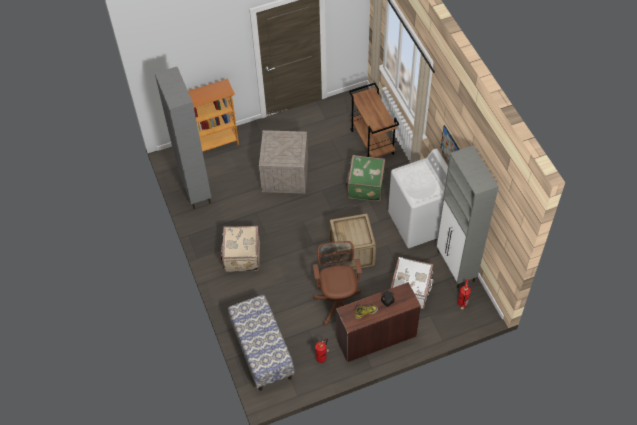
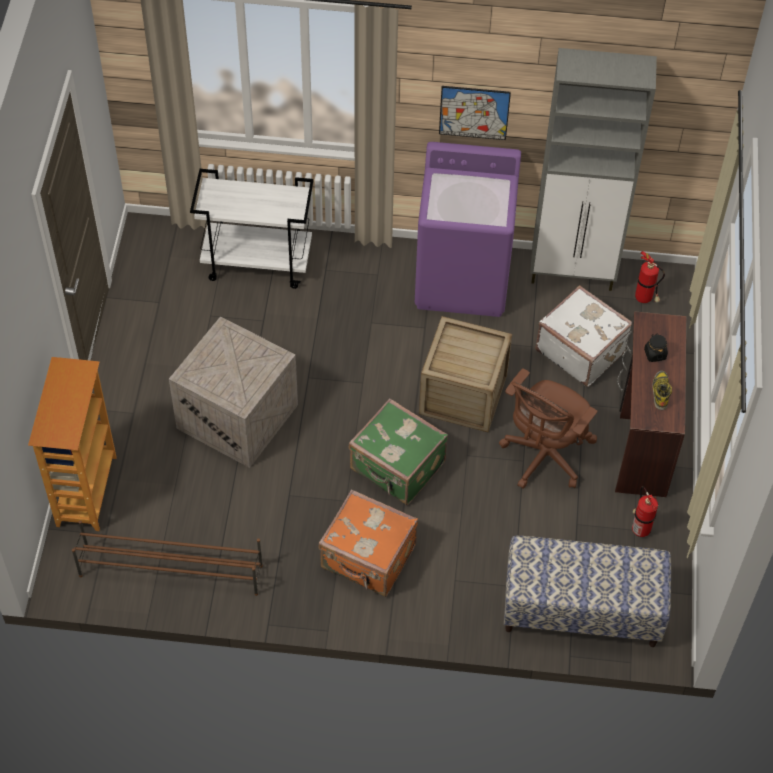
camera: 65 degrees left, 0 degrees up
(195, 189) = (170, 570): grey cabinet -> brown shoe rack
(241, 256) = (368, 558): beige suitcase -> orange suitcase
(337, 301) = (544, 457): brown office chair -> brown office chair turned 75 degrees counterclockwise
(365, 186) = (341, 315): green suitcase -> green suitcase (397, 468)
(372, 142) = (258, 263): brown cart -> white cart
(419, 223) = (463, 279): white washing machine -> purple washing machine

